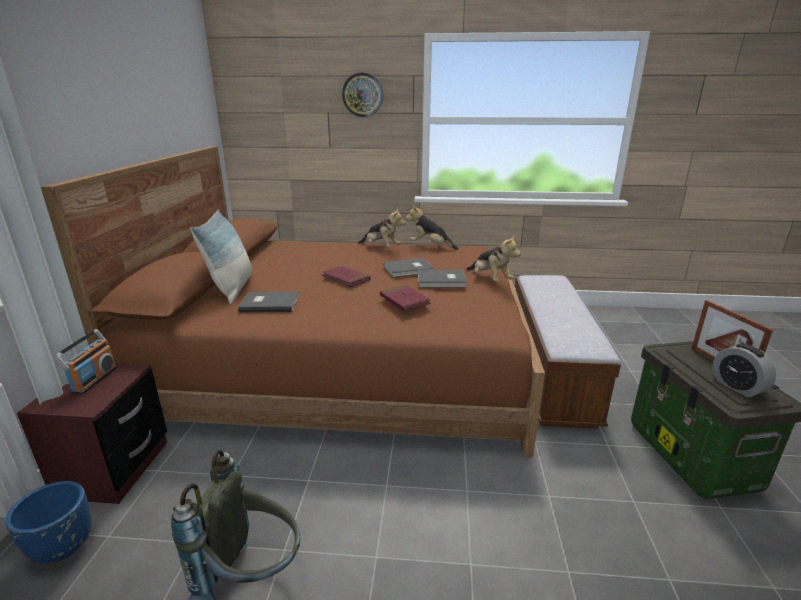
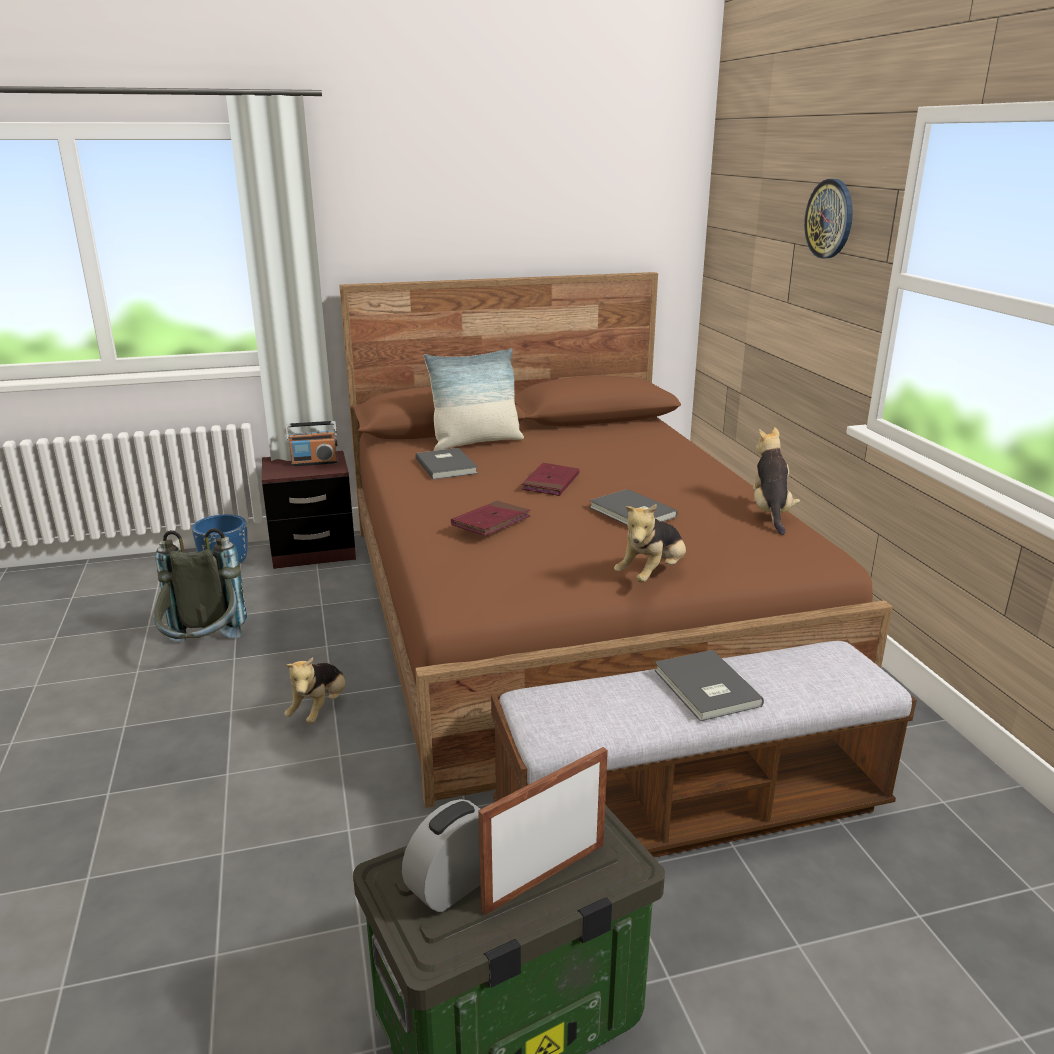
camera: 70 degrees right, 0 degrees up
(381, 247) = (716, 482): plush toy -> plush toy (320, 709)
(442, 281) = (593, 537): grey book -> grey book (705, 689)

